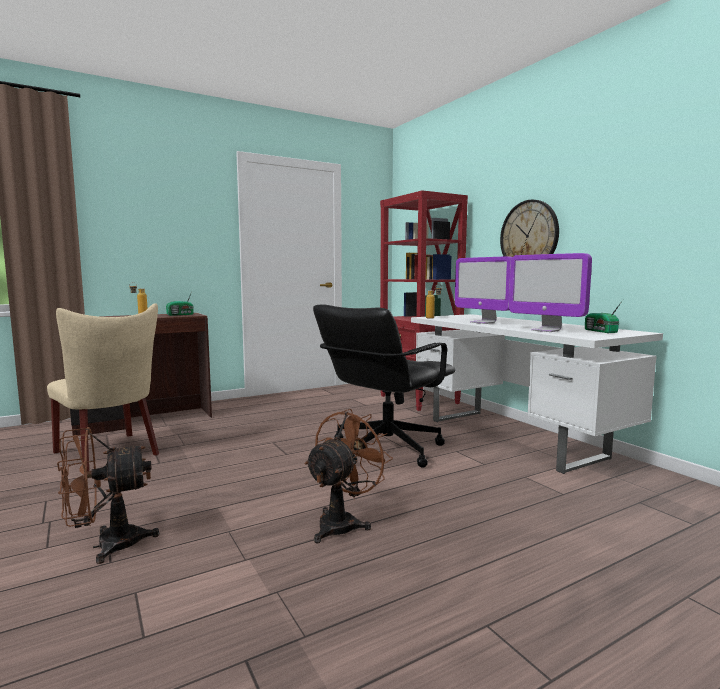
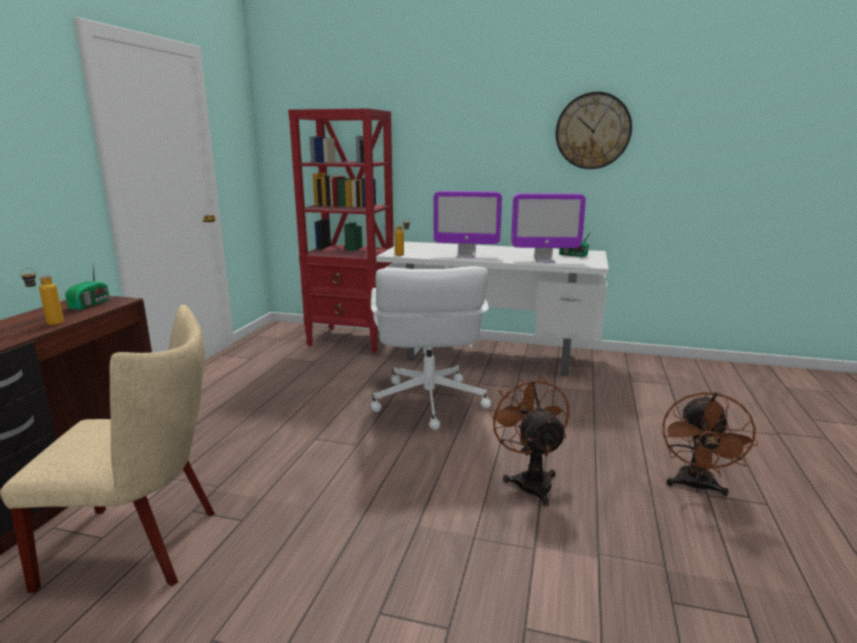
camera: 45 degrees left, 10 degrees up
(107, 545) = (409, 620): brown fan -> brown fan (696, 487)
(385, 449) = (428, 402): black office chair -> white office chair
(529, 236) = (471, 163): wall clock -> wall clock (593, 131)

